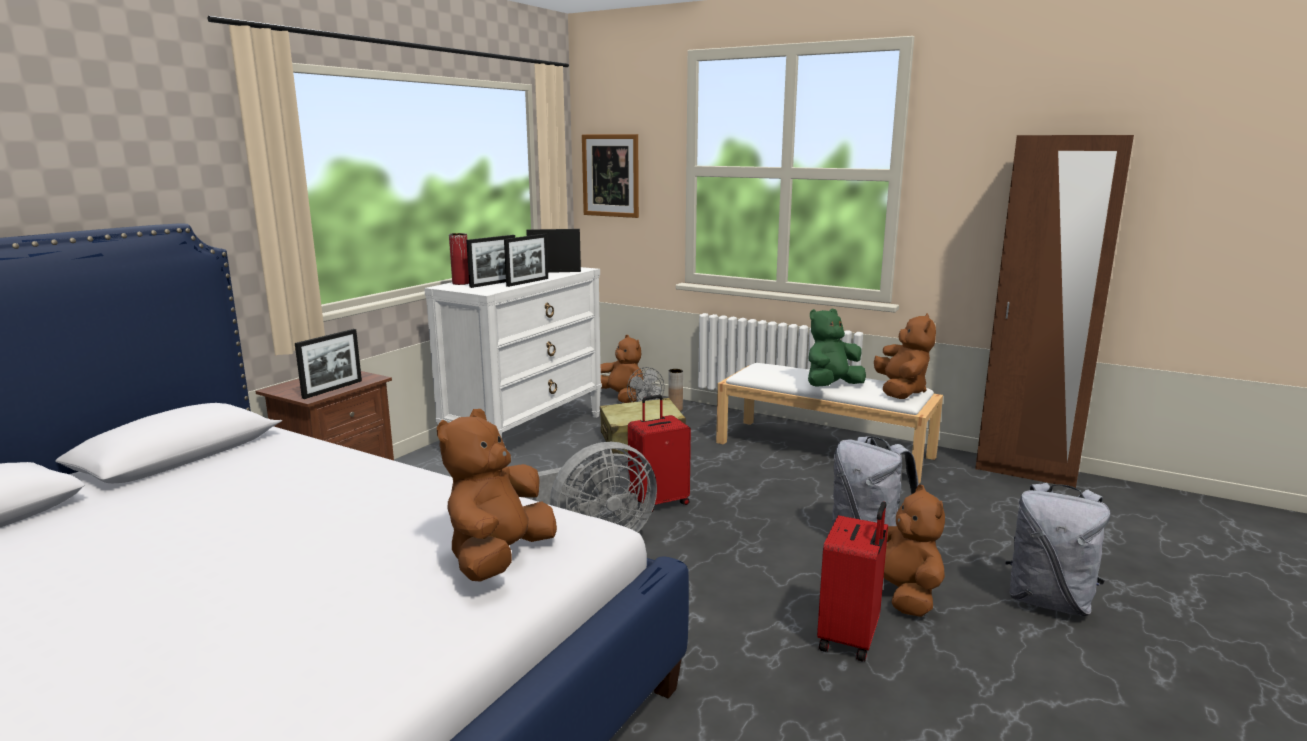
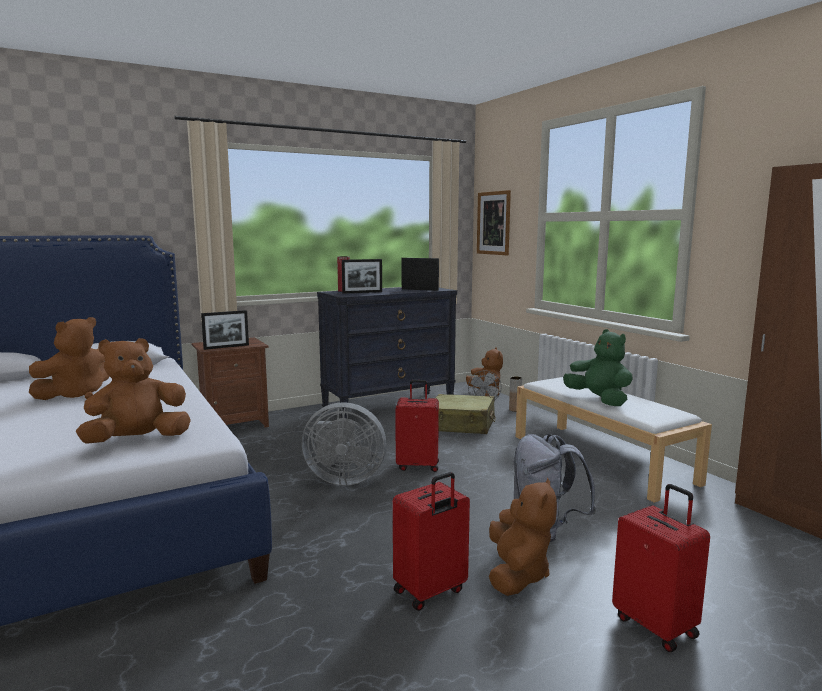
camera: 30 degrees right, 5 degrees down
(525, 433) = (389, 407): white dresser -> black dresser
(527, 282) = (385, 293): picture frame -> none
(831, 387) = (599, 400): green plush toy -> green plush toy turned 60 degrees clockwise
(901, 391) = (660, 413): brown plush toy -> brown plush toy (76, 395)
(1049, 601) = (656, 625): grey backpack -> red suitcase

